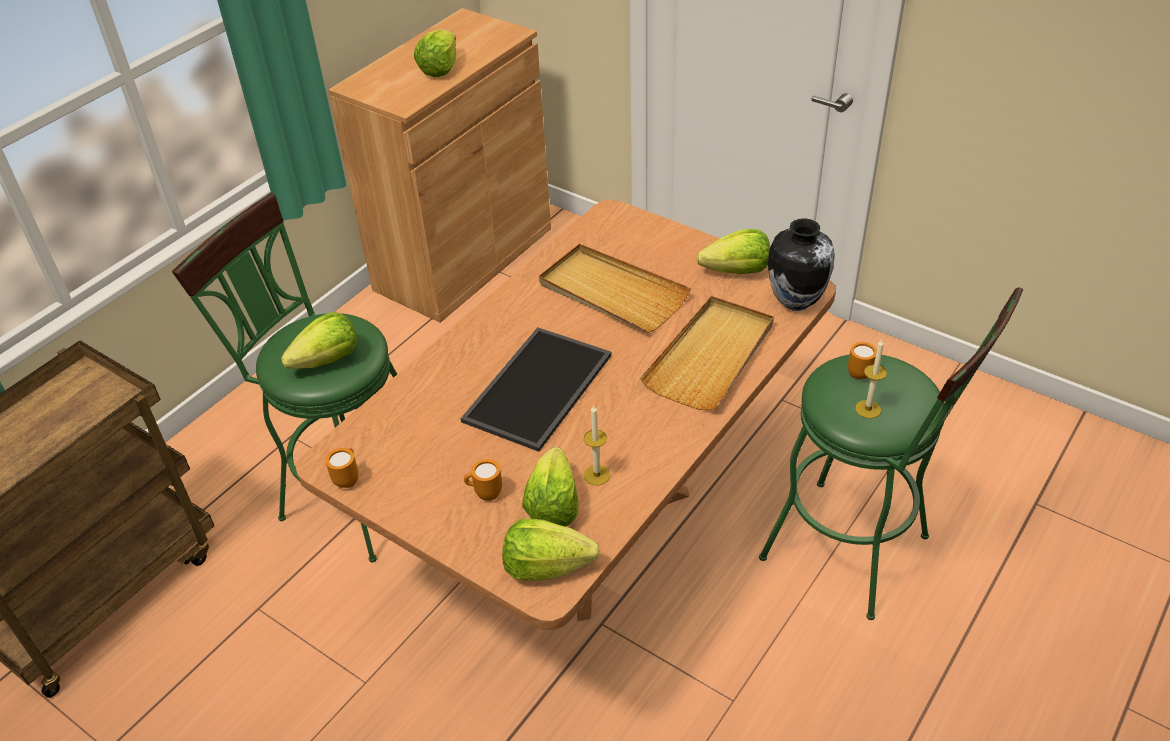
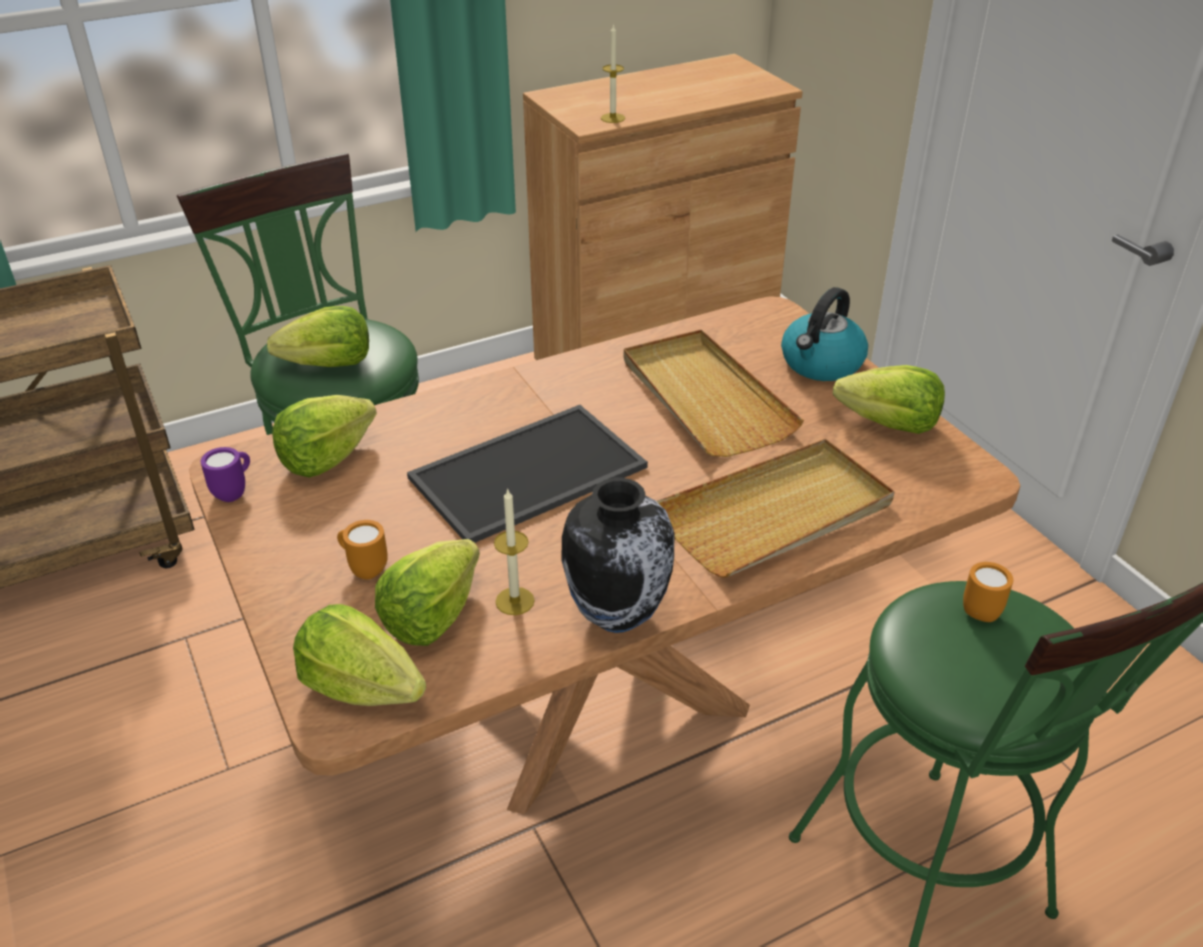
camera: 25 degrees right, 5 degrees down
(348, 479) = (234, 492): orange mug -> purple mug
(440, 68) = (659, 101): lettuce -> lettuce (326, 458)
(668, 242) = (821, 364): none -> kettle
(796, 302) = (947, 487): vase -> vase (618, 616)
(868, 409) = (961, 665): candle -> candle (612, 118)

